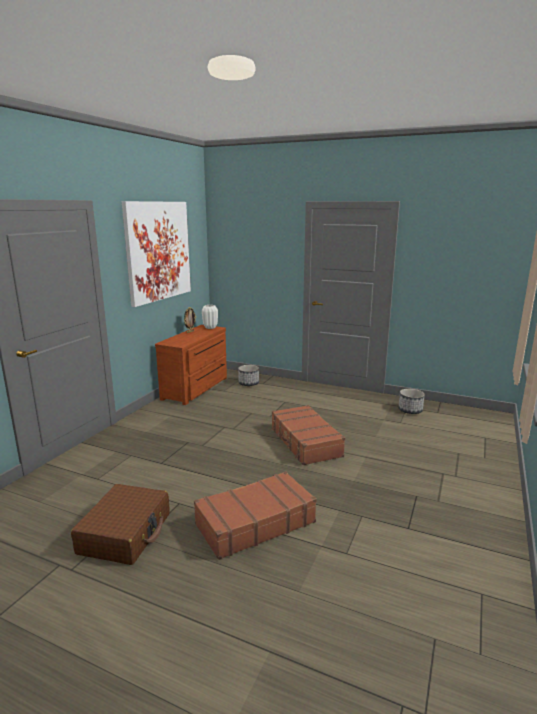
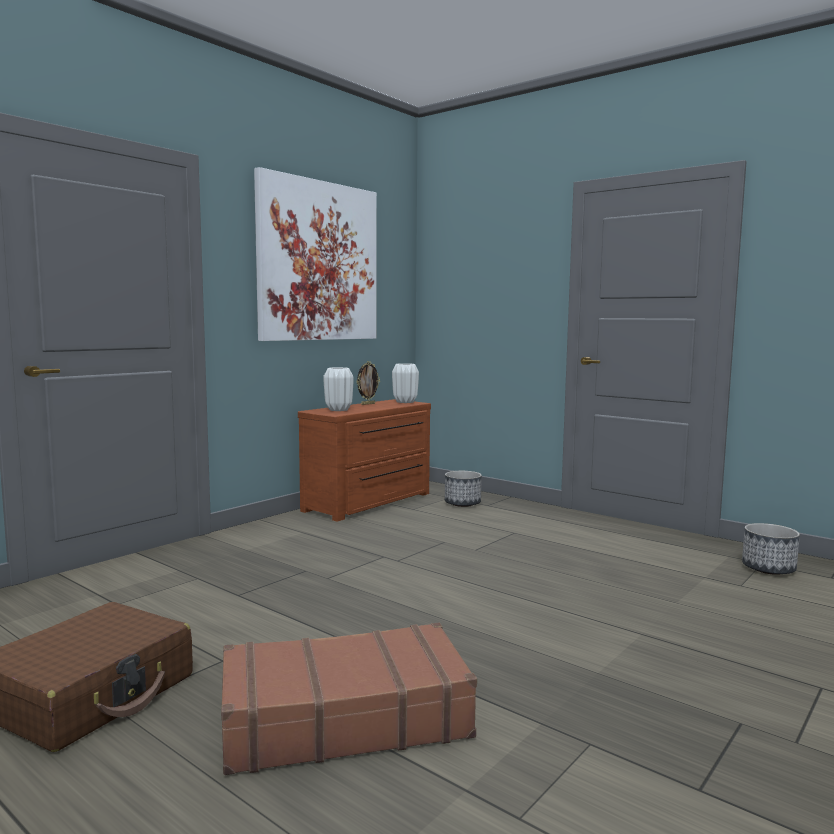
camera: 15 degrees right, 10 degrees down
(178, 340) = (338, 410): none -> white vase
(305, 442) = (522, 595): brown suitcase -> none

